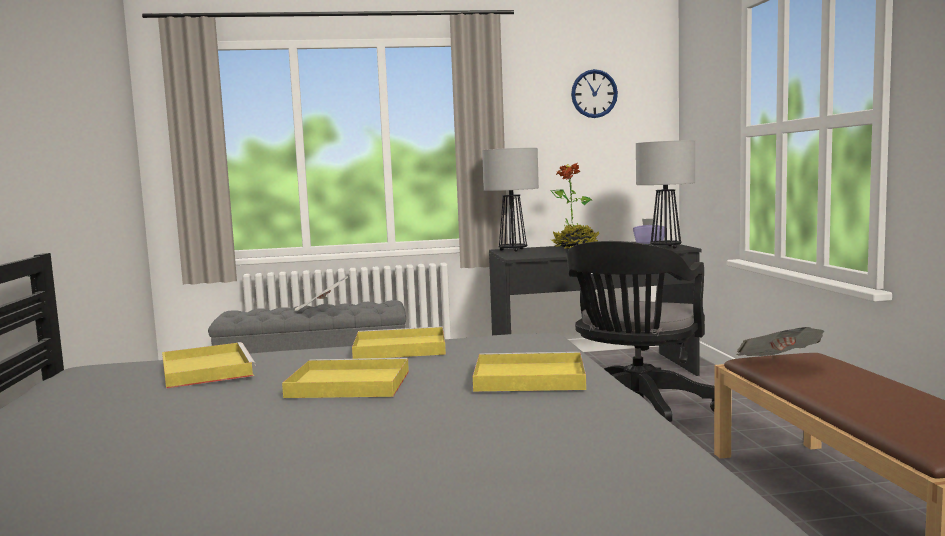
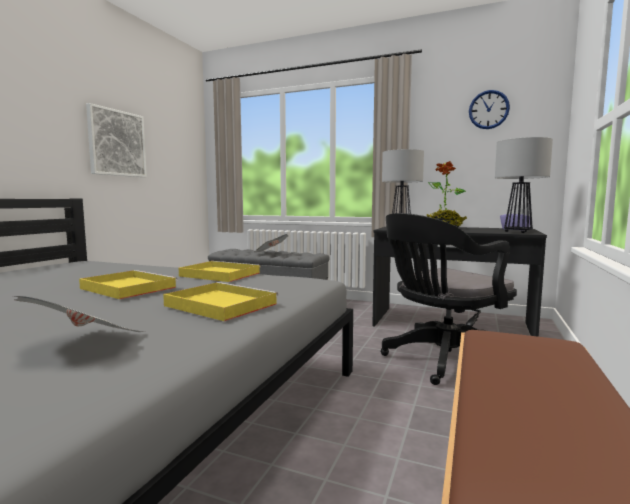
camera: 30 degrees right, 0 degrees up
(59, 143) = (117, 143): none -> picture
(206, 369) = (103, 269): yellow tray -> none
(778, 365) = (499, 344): newspaper -> newspaper (87, 345)

